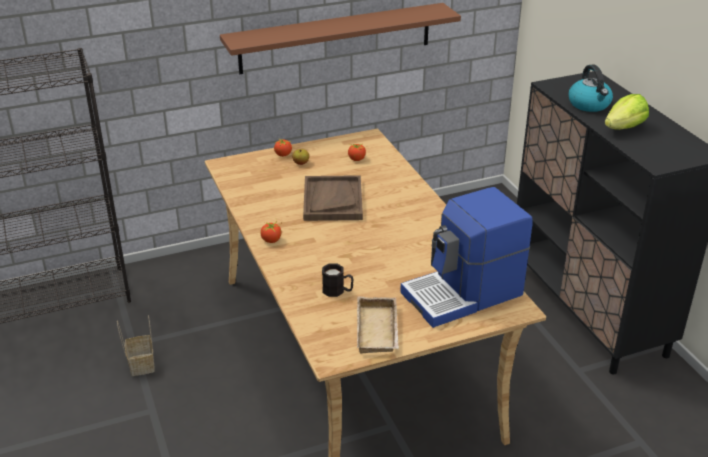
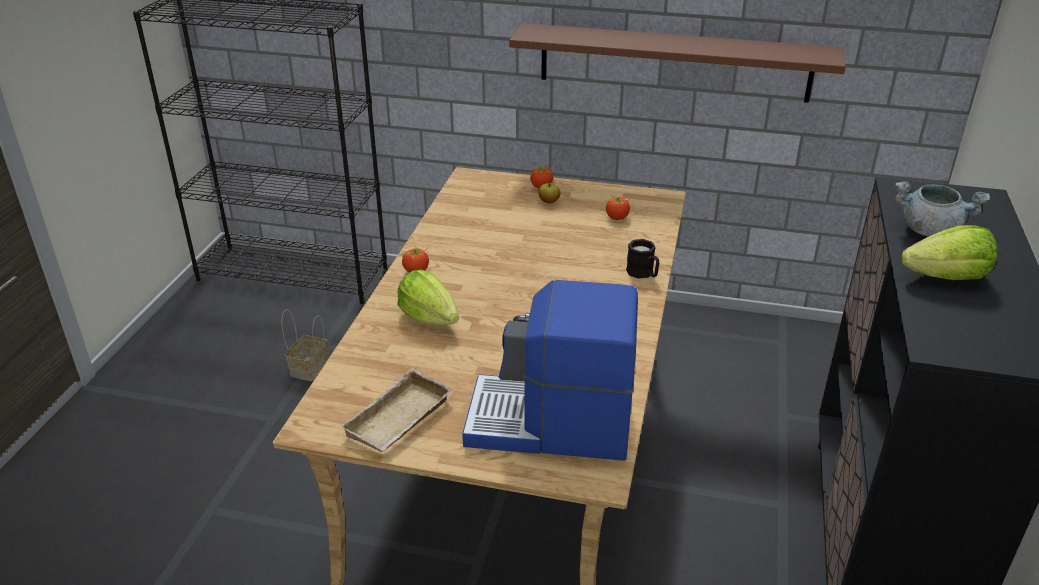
camera: 35 degrees right, 0 degrees up
(318, 265) = (429, 317): none -> lettuce
(332, 200) = (533, 252): brown tray -> none
(337, 291) = (413, 354): black mug -> black mug (643, 274)
(589, 104) = (929, 230): kettle -> grey cooking pot

